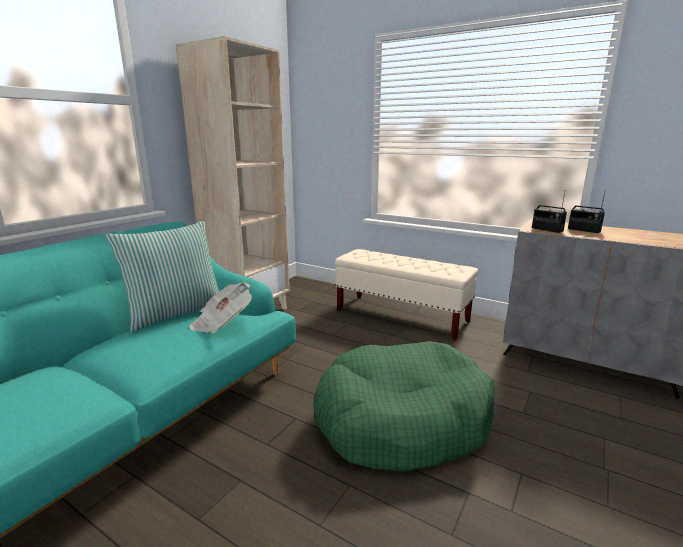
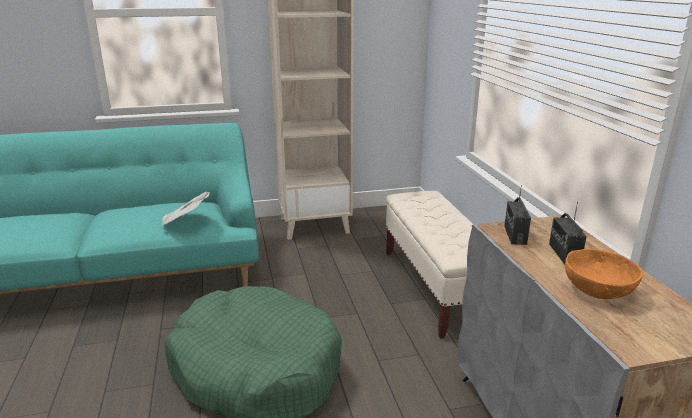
camera: 45 degrees right, 5 degrees up
(175, 313) = (180, 203): pillow -> none
(635, 236) = (597, 290): none -> orange bowl

